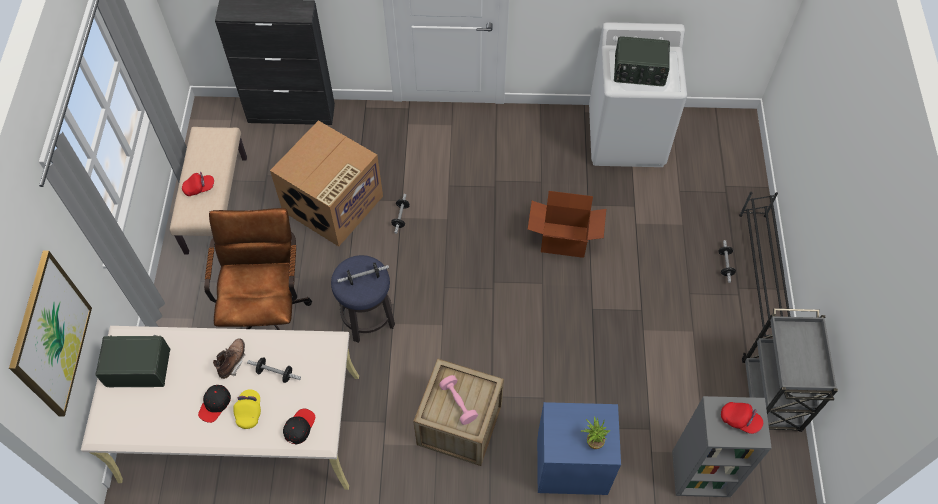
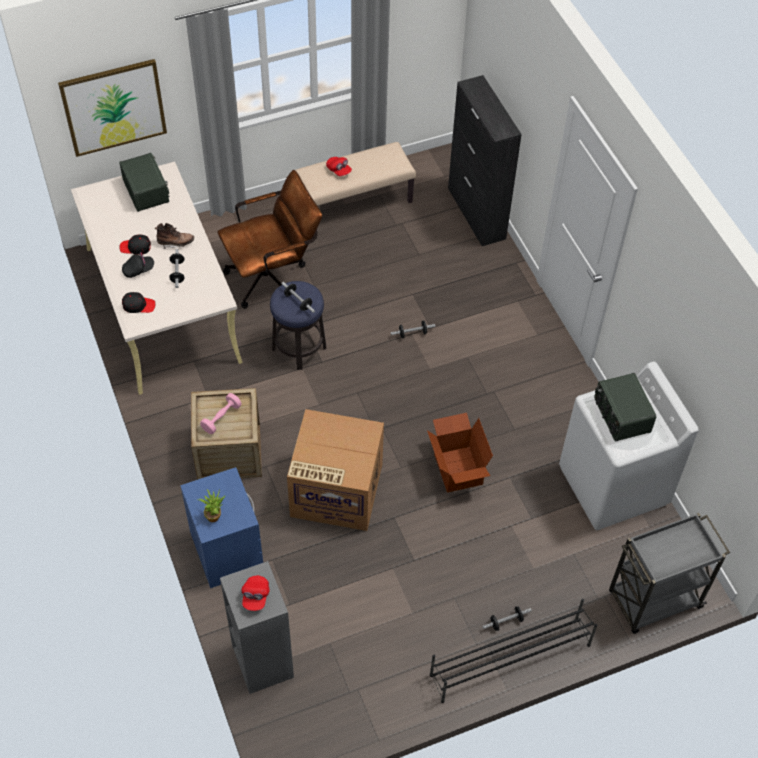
camera: 65 degrees right, 5 degrees down
(249, 411) = (138, 270): yellow cap -> black cap
(333, 205) = (397, 280): cardboard box -> cardboard box (335, 491)
(770, 397) = (372, 704): grey cart -> grey cart (653, 600)

